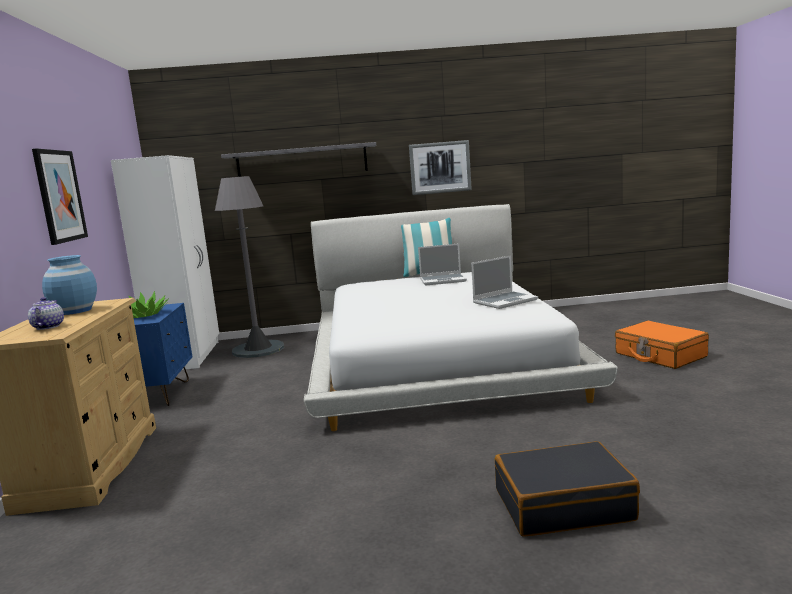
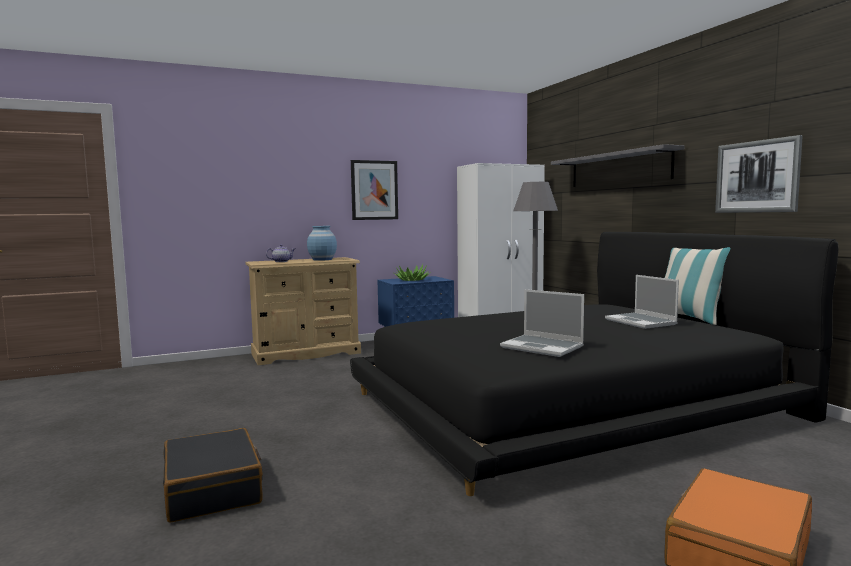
camera: 70 degrees right, 5 degrees down
(436, 358) = (568, 403): white bed -> black bed

